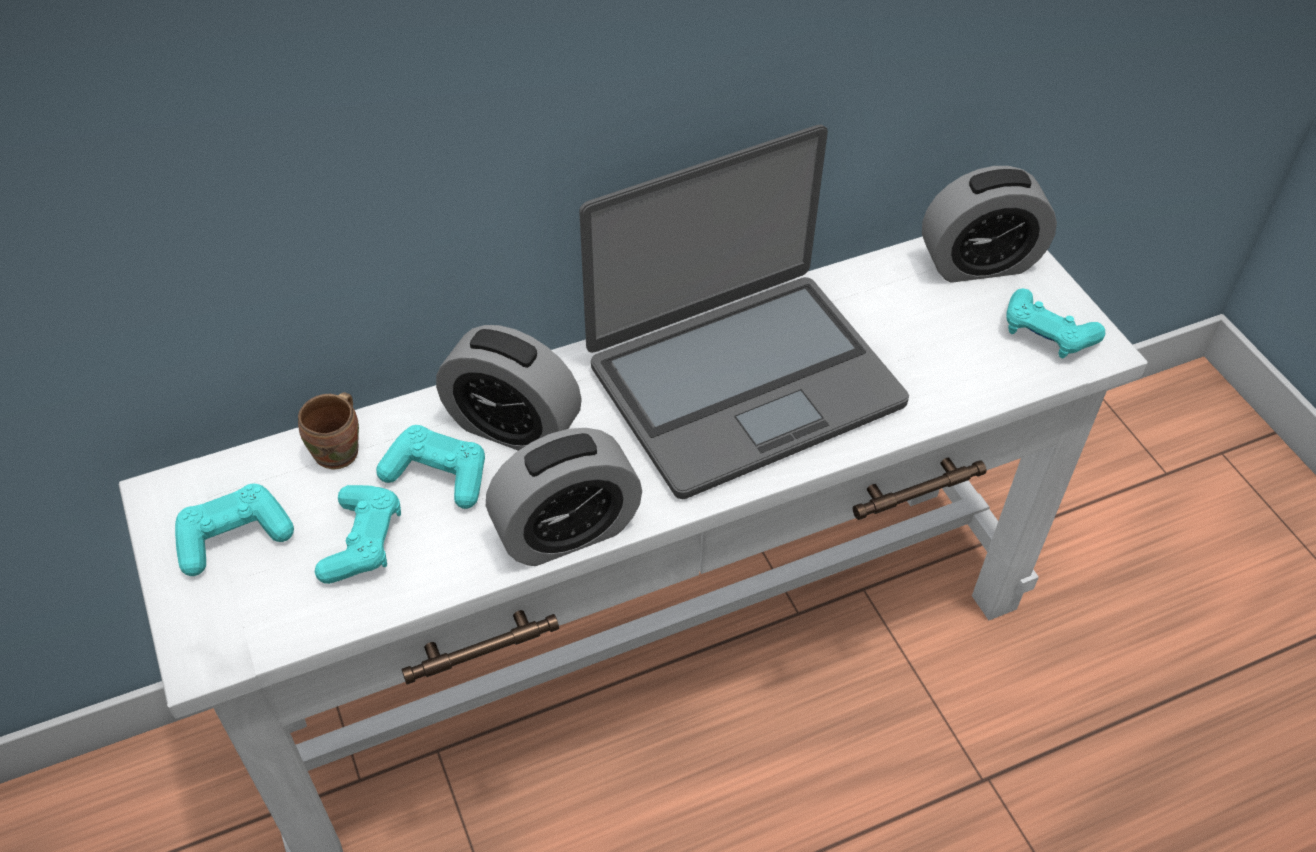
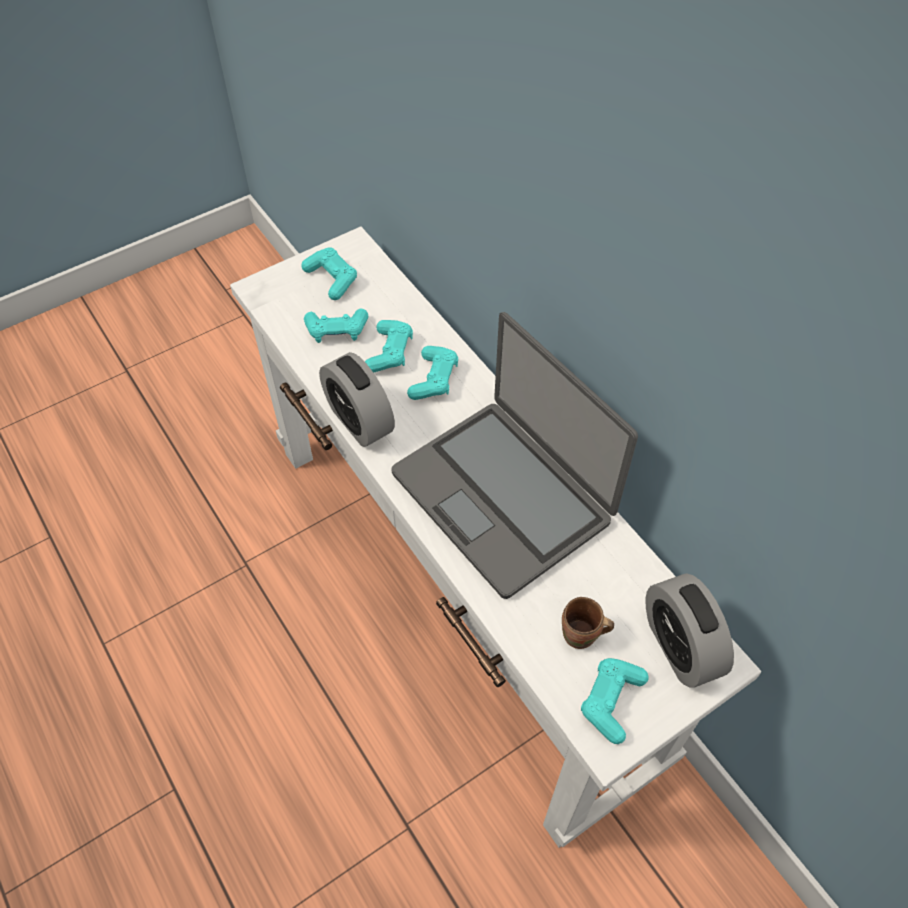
camera: 80 degrees right, 5 degrees up
(341, 452) = (398, 306): brown mug -> brown mug (581, 637)
(512, 427) = (434, 379): alarm clock -> turquoise game controller

